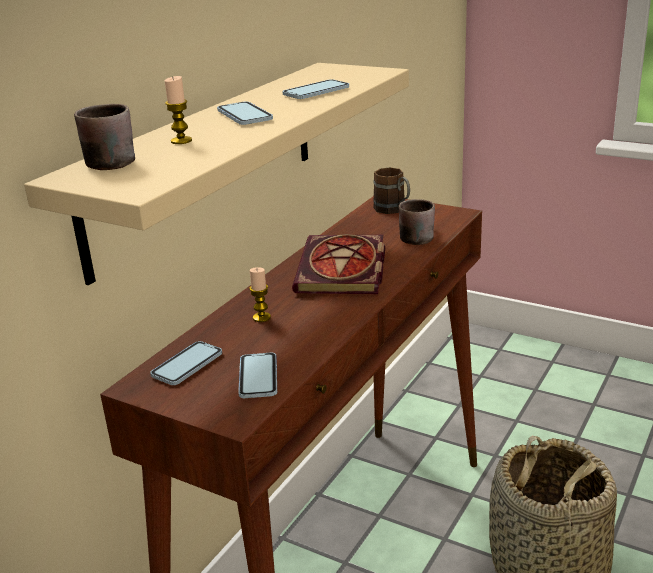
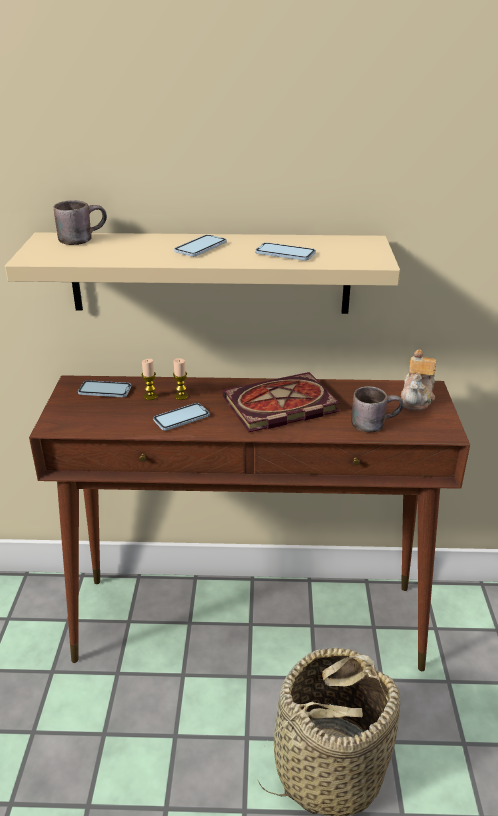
camera: 60 degrees right, 5 degrees up
(181, 141) = (130, 245): candle -> candle (150, 396)
(258, 377) = (102, 419): phone -> phone (181, 418)
(394, 210) = (417, 398): brown mug -> teapot

